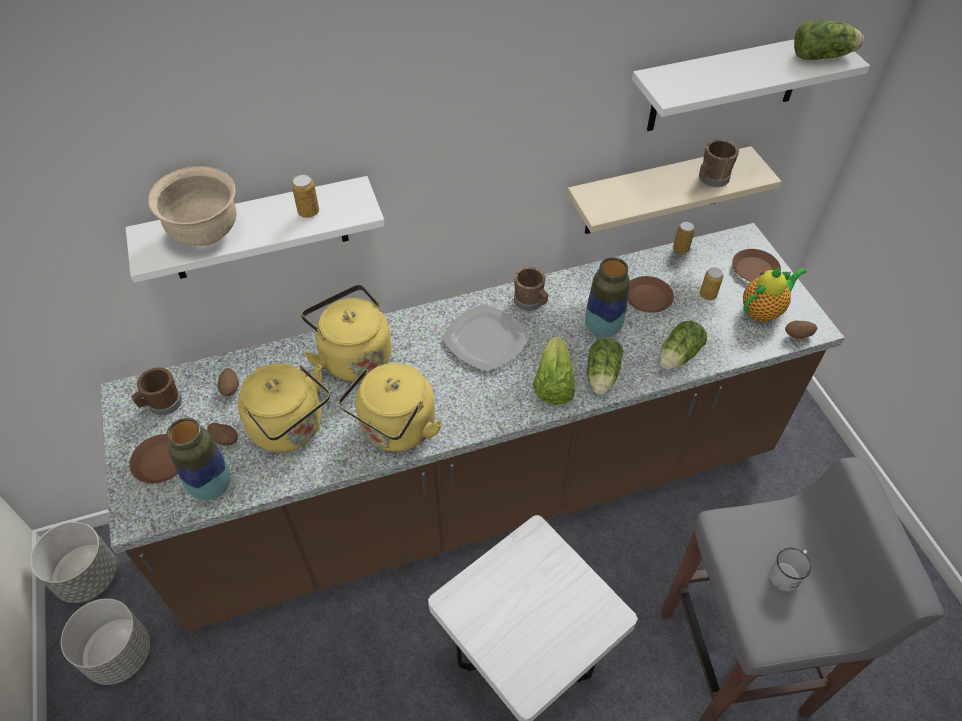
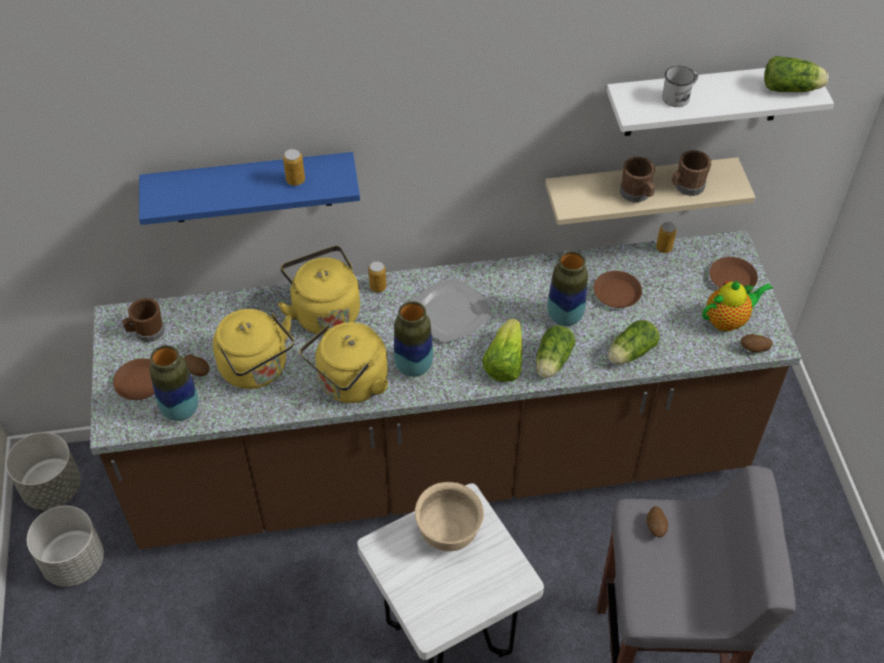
camera: 10 degrees right, 0 degrees up
(205, 233) = (205, 189): beige bowl -> beige bowl (448, 533)
(230, 389) = (209, 326): potato -> potato (656, 527)
(258, 230) = (251, 188): white shelf -> blue shelf
(459, 401) = (413, 366): none -> vase
(531, 302) = (501, 282): brown mug -> brown mug (637, 194)
(707, 295) = (677, 297): can -> can (378, 287)
(787, 573) = (681, 563): white mug -> white mug (679, 96)

